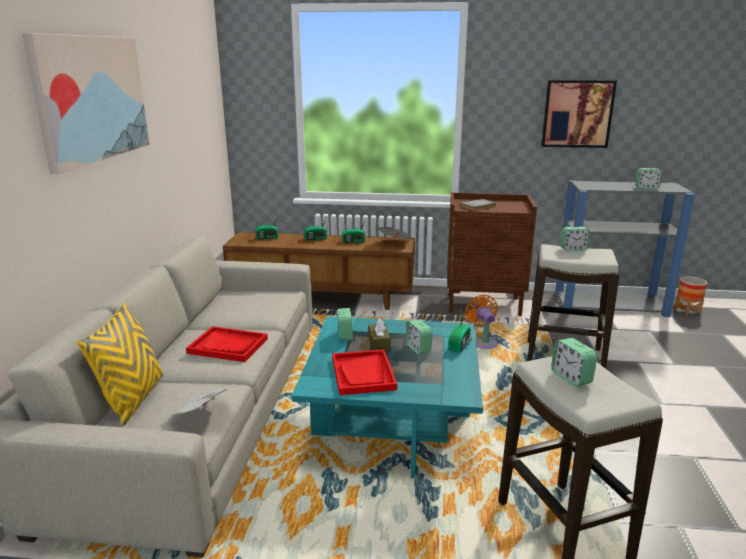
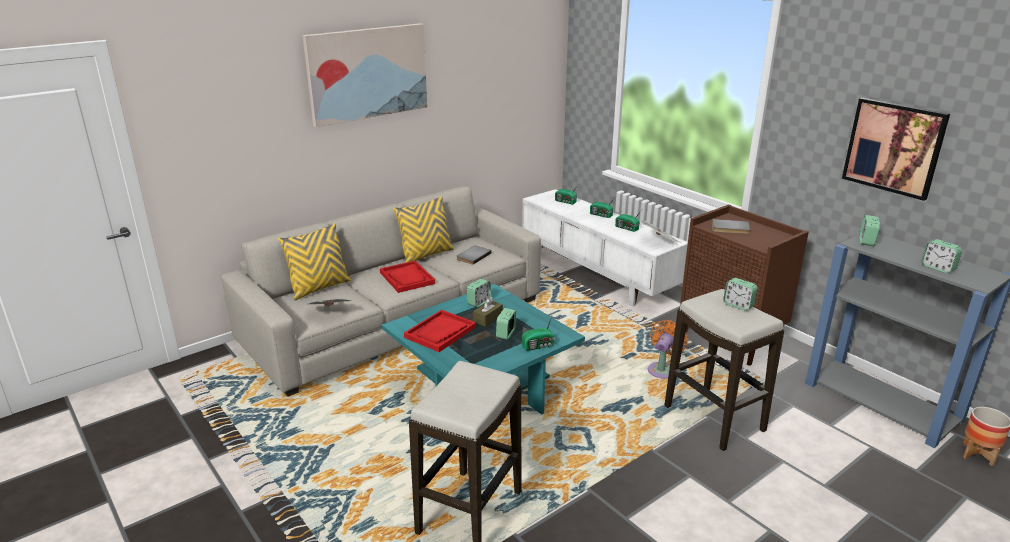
camera: 45 degrees right, 5 degrees up
(203, 321) = (426, 255): none -> yellow pillow
(257, 304) = (472, 256): none -> grey book
(323, 296) = (598, 273): brown tv stand -> white tv stand
(571, 378) = (464, 384): alarm clock -> alarm clock (866, 241)

